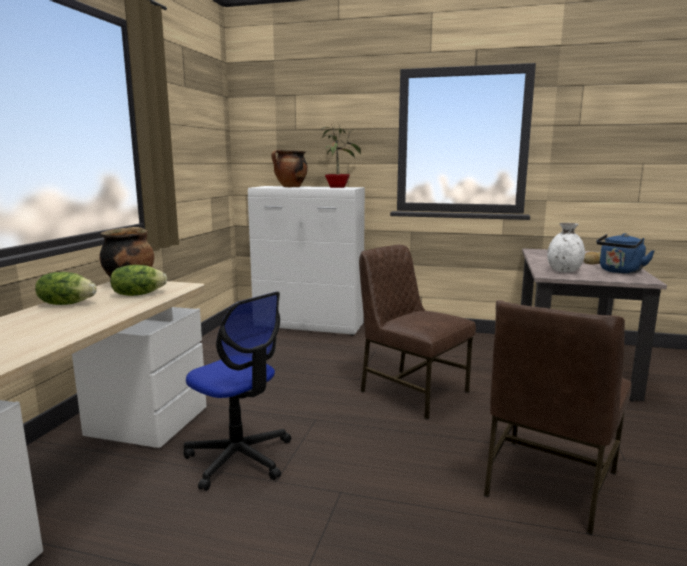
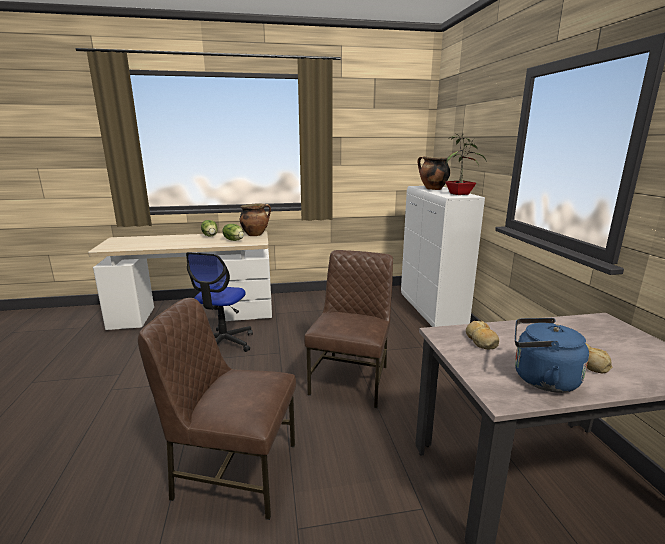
camera: 65 degrees right, 5 degrees up
(563, 271) = (481, 341): white vase -> bread

